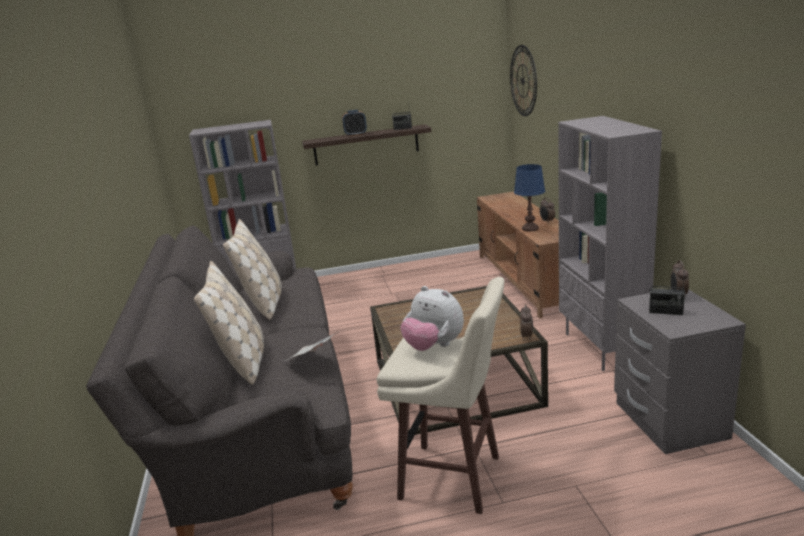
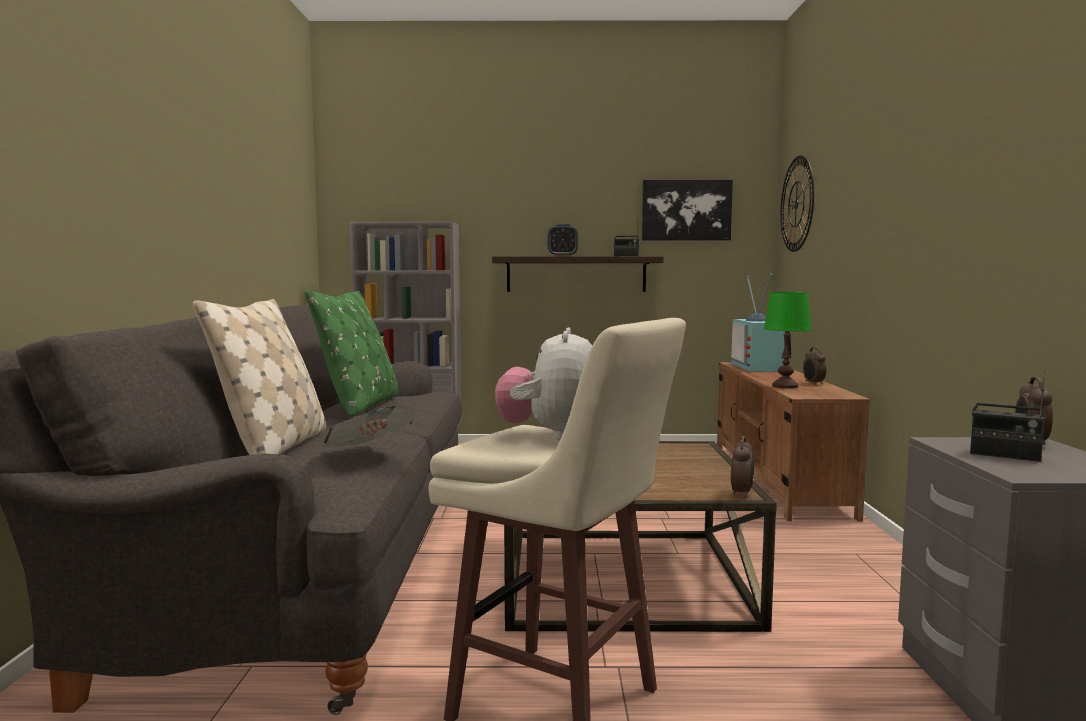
camera: 10 degrees right, 15 degrees down
(263, 303) = (360, 406): beige pillow -> green pillow
(434, 346) = (551, 436): plush toy -> plush toy turned 45 degrees clockwise
(442, 86) = (686, 210): none -> picture
(507, 202) = (760, 367): none -> television
(530, 228) = (784, 386): blue table lamp -> green table lamp
(602, 348) = (886, 570): grey bookcase -> none

